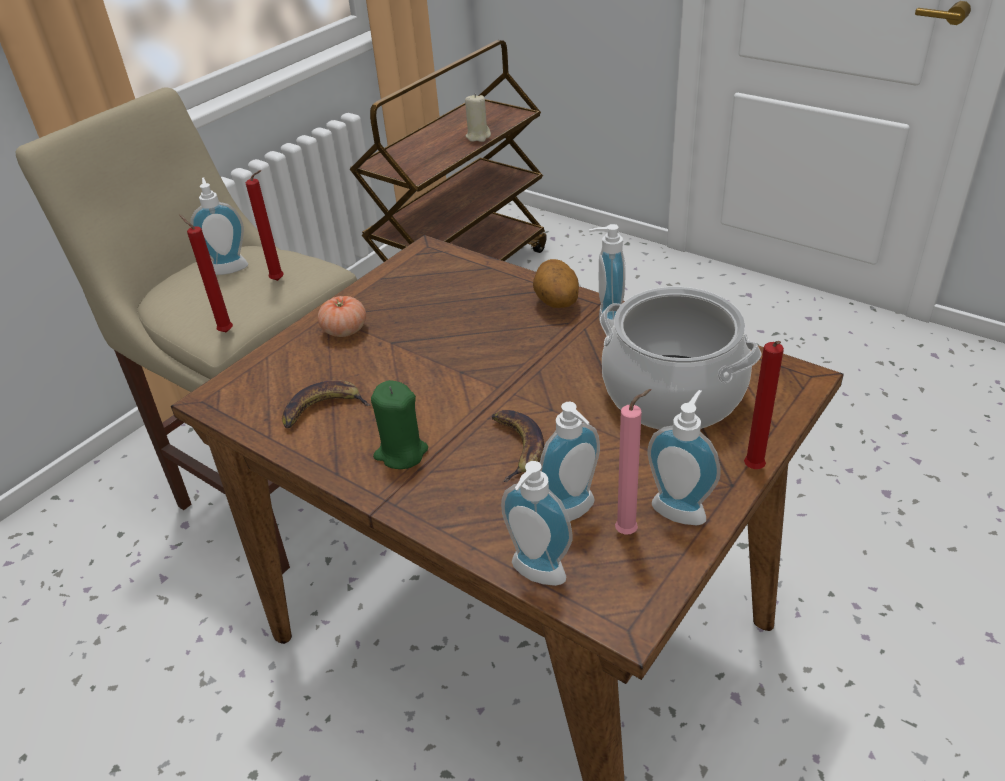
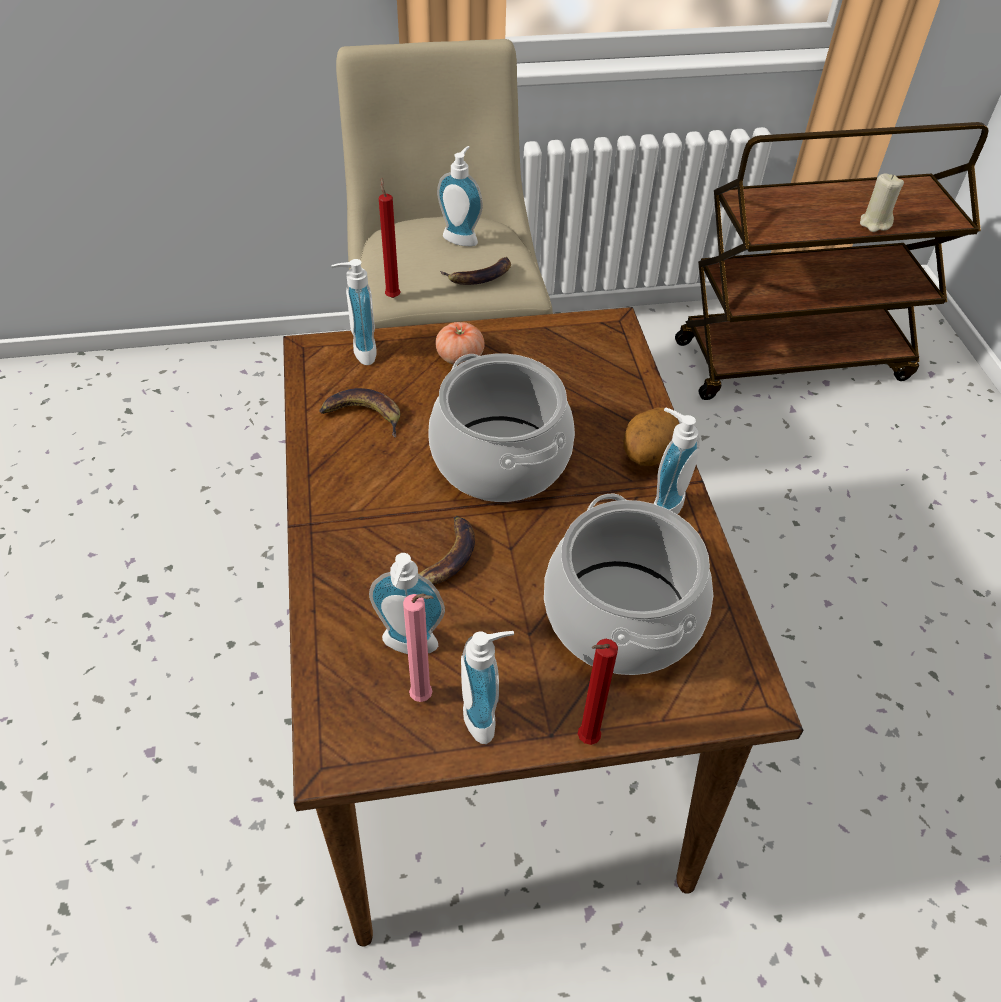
camera: 40 degrees right, 10 degrees up
(279, 281) = (479, 276): red candle -> banana
(401, 453) = (365, 494): green candle -> none
(467, 366) = (501, 459): none -> cooking pot
(535, 575) = (321, 669): soap dispenser -> soap dispenser (359, 352)

